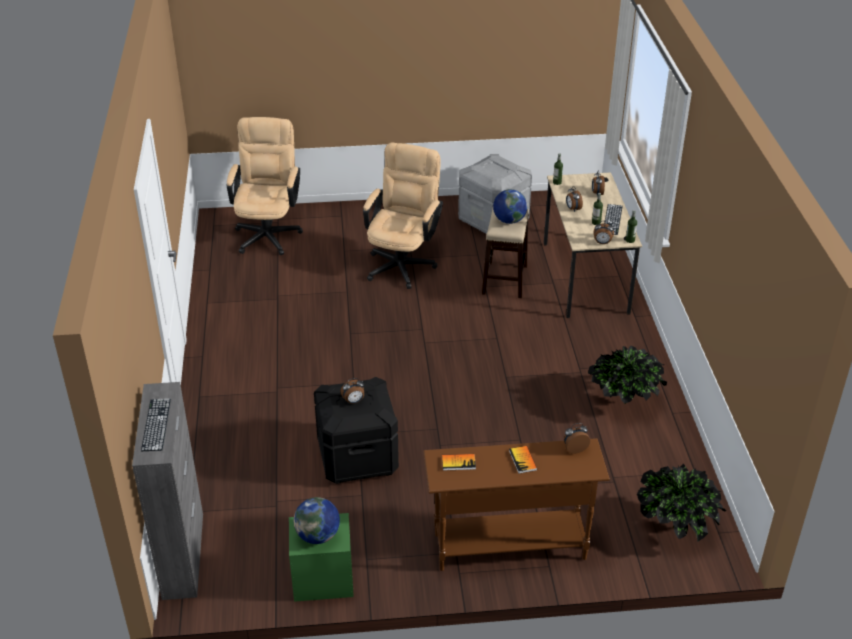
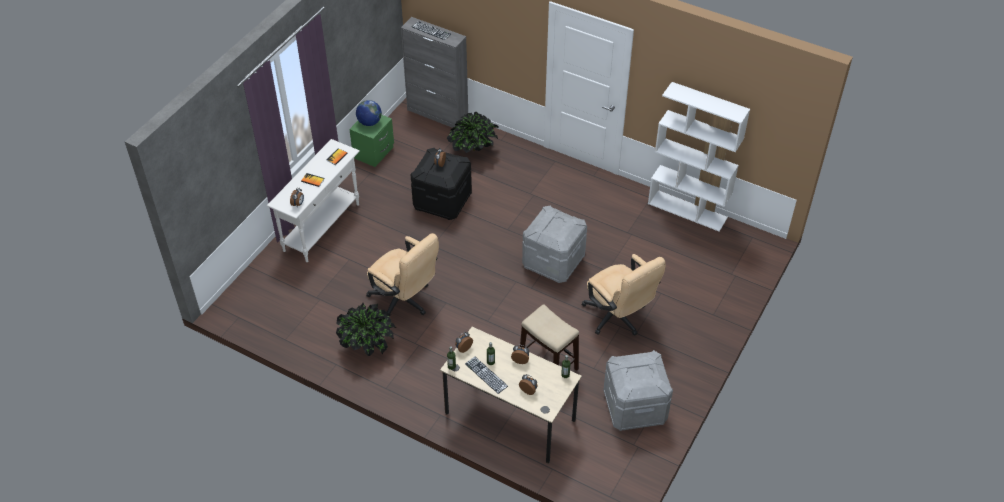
camera: 125 degrees right, 10 degrees up
(207, 273) = (688, 210): none -> white bookcase
(269, 232) = (719, 262): beige office chair -> beige office chair (404, 301)
(371, 329) = (553, 262): none -> grey storage box
(509, 220) = (548, 325): globe -> none
(509, 546) = (322, 227): brown console table -> white console table
(675, 527) = (261, 301): potted plant -> potted plant (473, 151)

